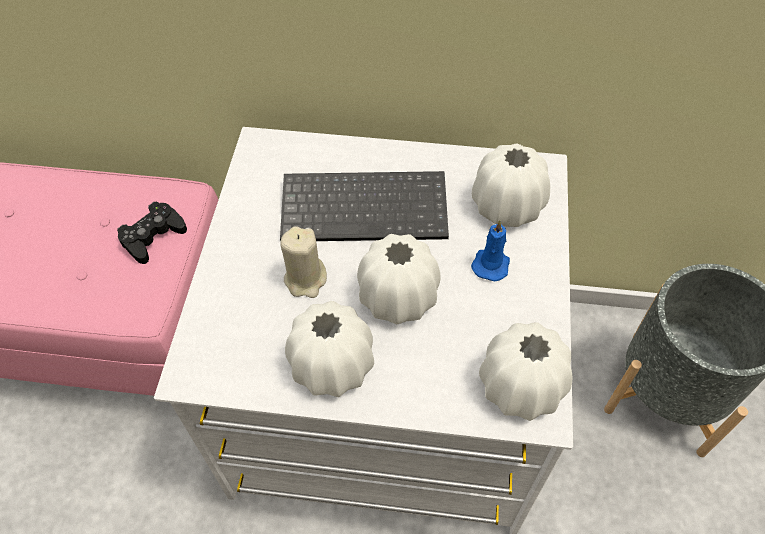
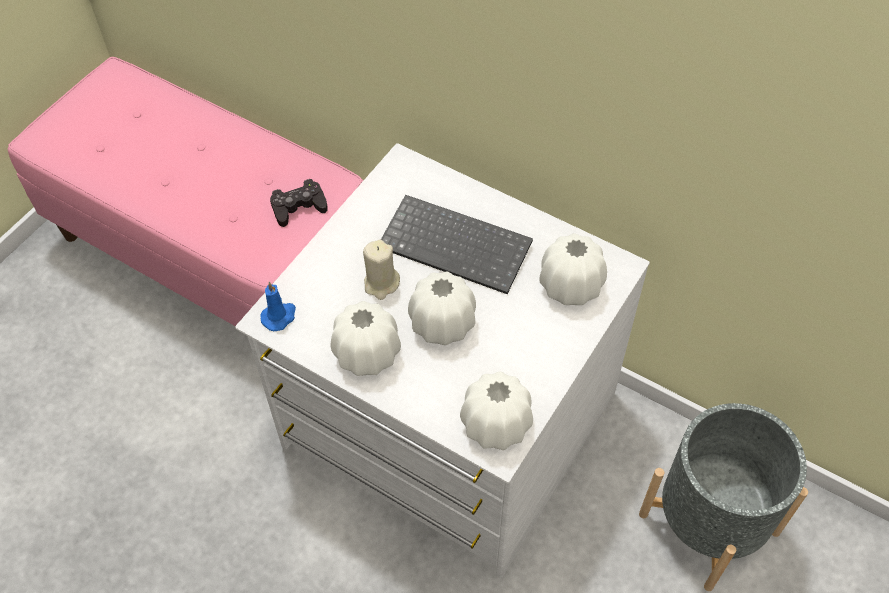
camera: 25 degrees right, 0 degrees up
(491, 263) = (529, 326): blue candle -> blue candle (279, 316)

